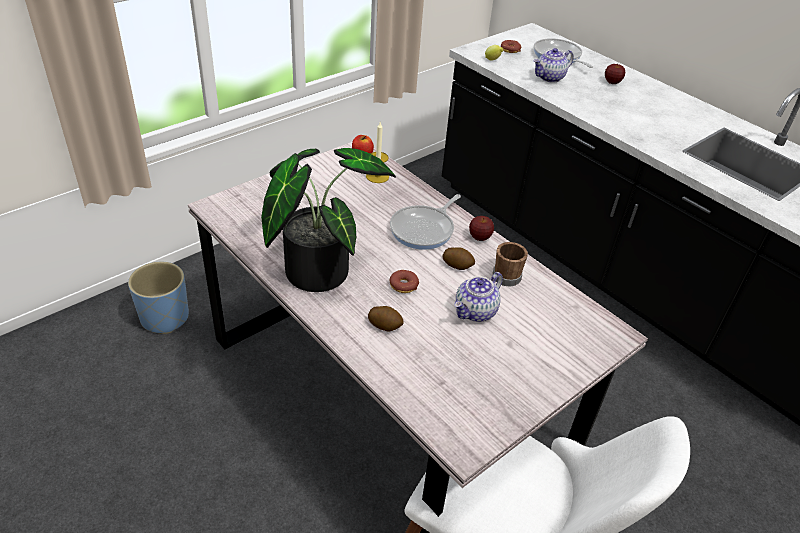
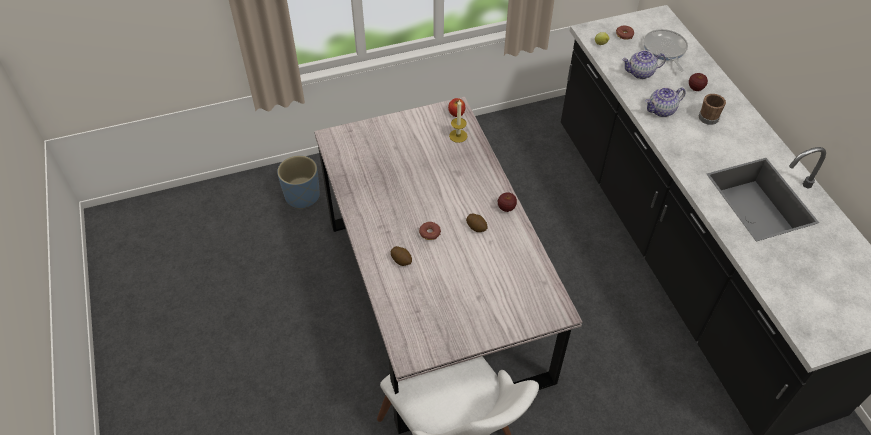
camera: 25 degrees right, 10 degrees up
(317, 267) = (378, 203): potted plant -> none
(424, 229) = (468, 191): frying pan -> none
(476, 312) = (469, 267): teapot -> teapot (661, 110)
(505, 274) = (507, 243): brown mug -> brown mug (708, 116)

